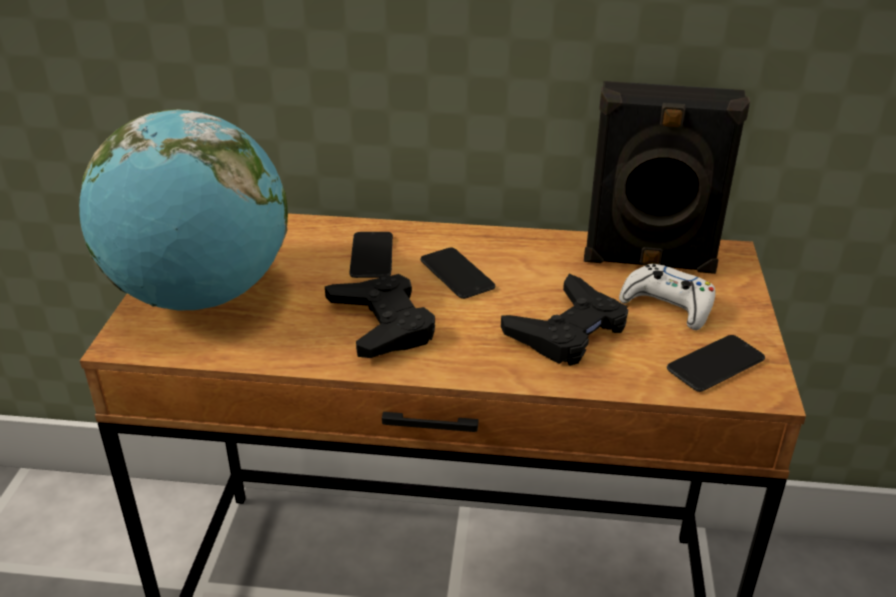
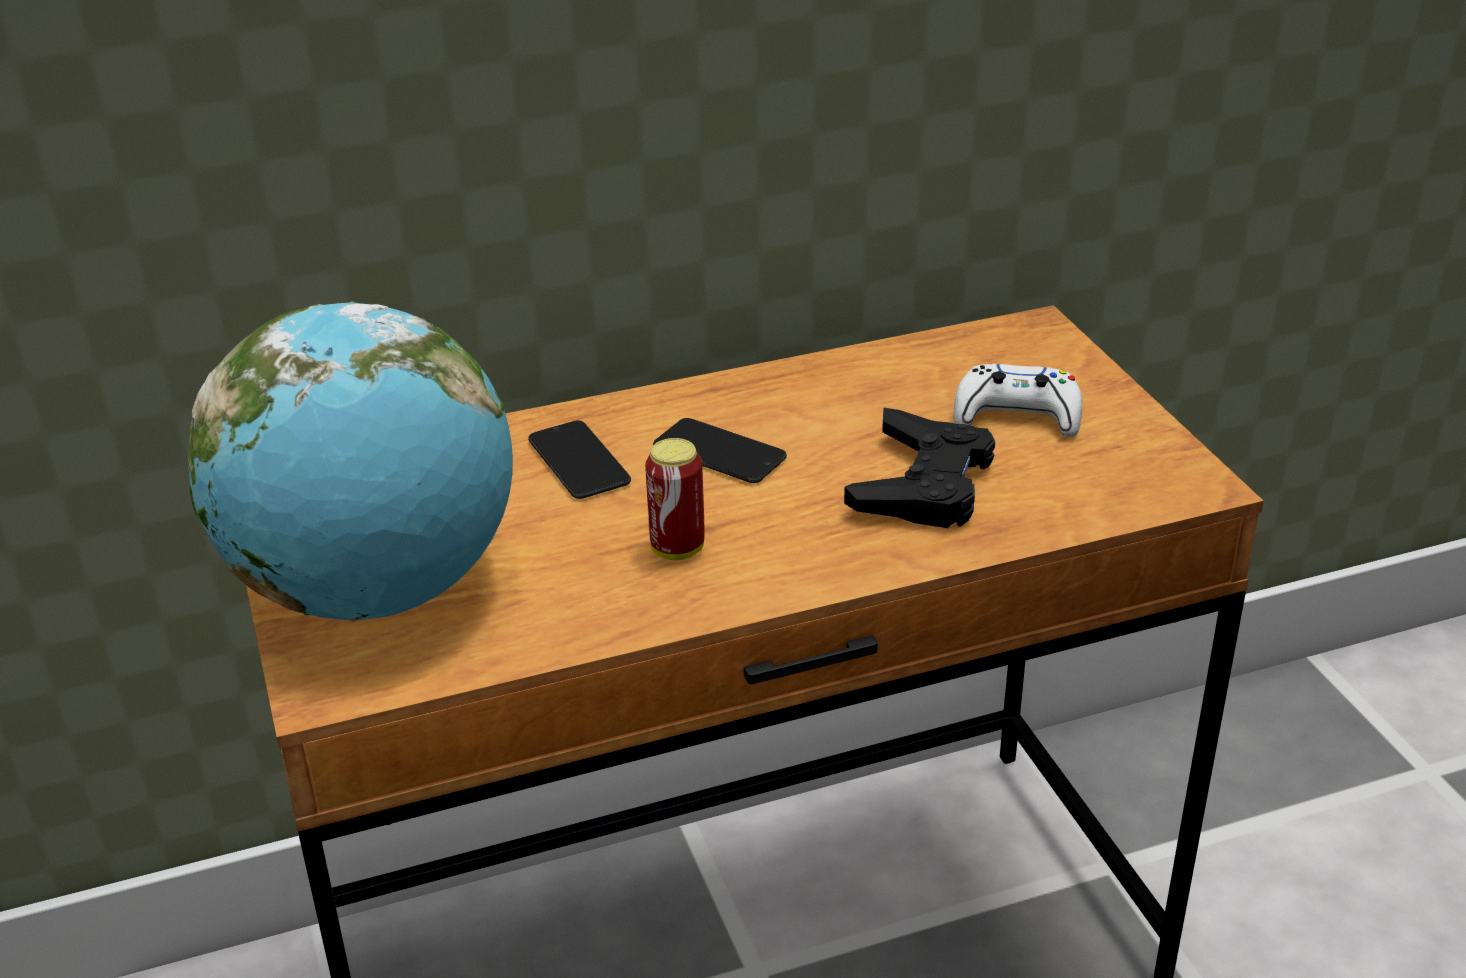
camera: 25 degrees left, 0 degrees up
(382, 324) = (677, 549): black game controller -> can
(648, 262) = (951, 367): black speaker -> none
(715, 364) = (1125, 471): phone -> none

